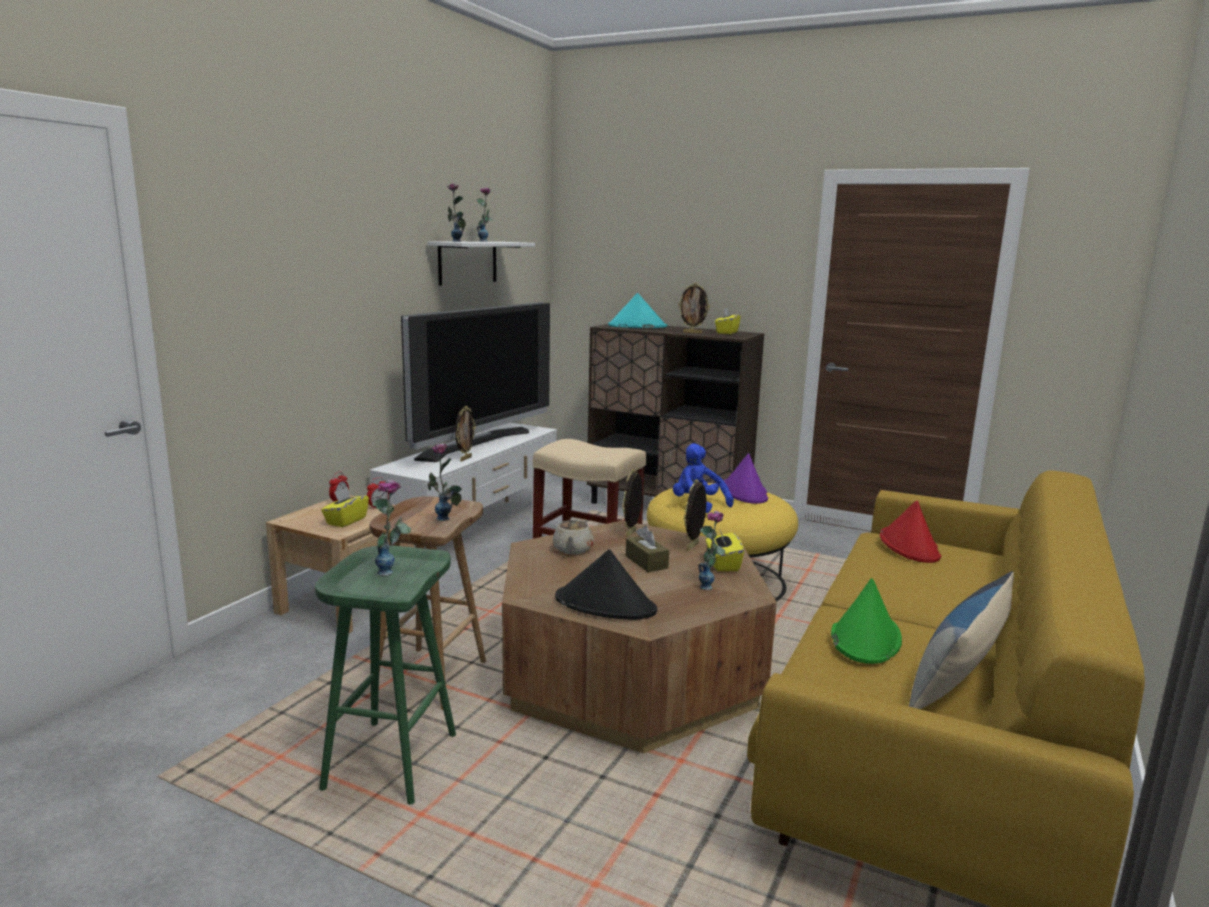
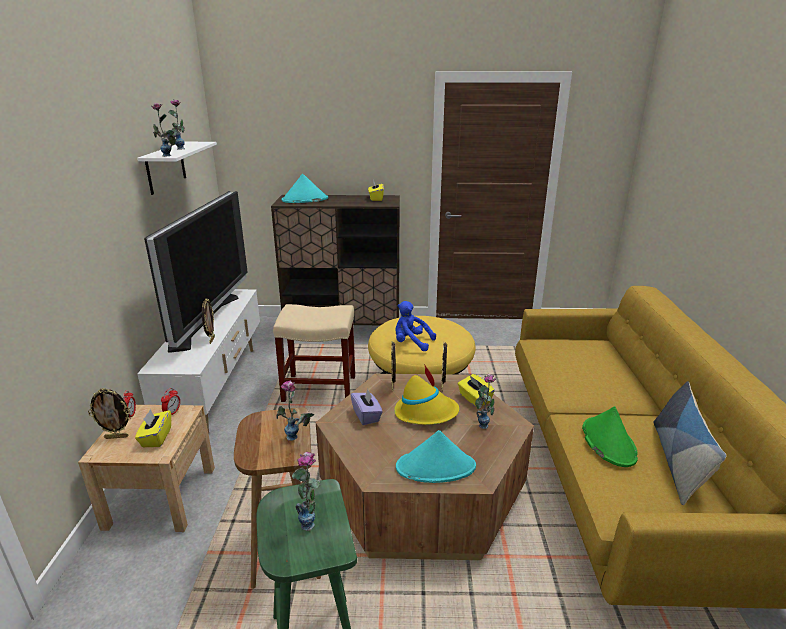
camera: 25 degrees left, 10 degrees up
(572, 550) = (366, 415): beige teapot -> purple tissue box
(606, 604) = (436, 467): black hat -> turquoise hat
(646, 562) = (426, 413): brown tissue box -> yellow hat
(692, 332) = (354, 202): picture frame -> picture frame (117, 437)
(744, 492) = (430, 323): purple hat -> none
(909, 546) = (562, 349): red hat -> none

